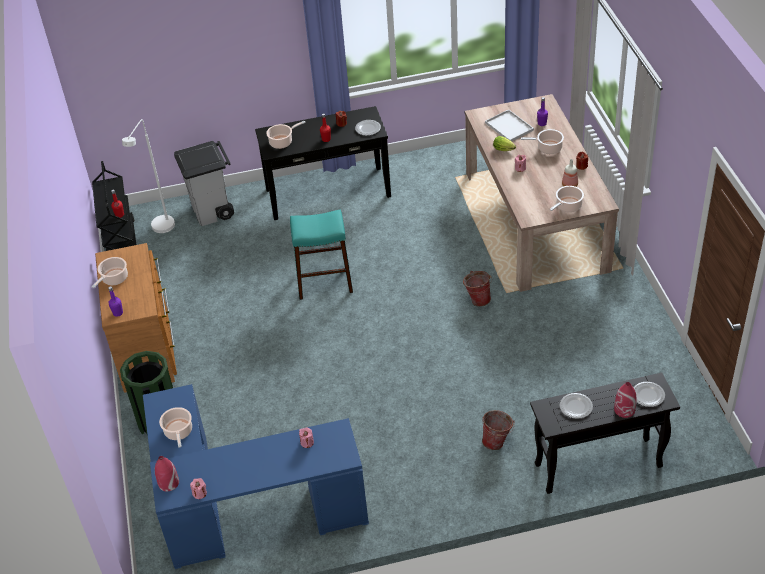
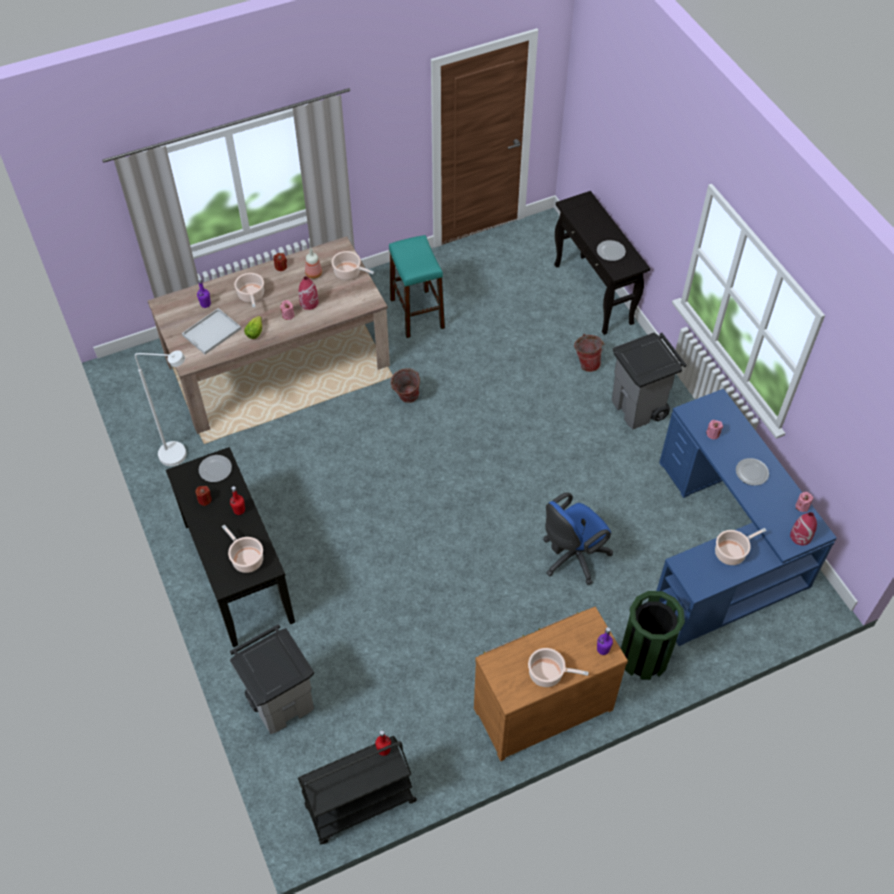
camera: 105 degrees left, 10 degrees up
(161, 230) = (325, 760): white floor lamp -> white floor lamp (181, 454)
(272, 390) = (571, 558): none -> blue office chair
(324, 282) = (401, 542): turquoise stool -> turquoise stool (417, 313)
(427, 475) = (639, 408): none -> grey trash can
(624, 410) = (604, 222): red vase -> red vase (309, 302)
(648, 395) = (584, 209): plate -> plate (752, 472)

